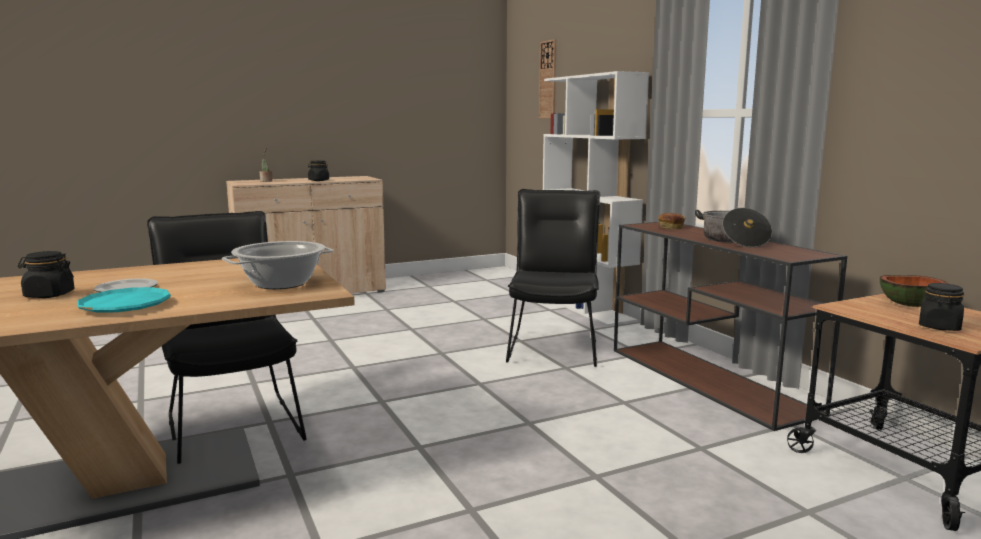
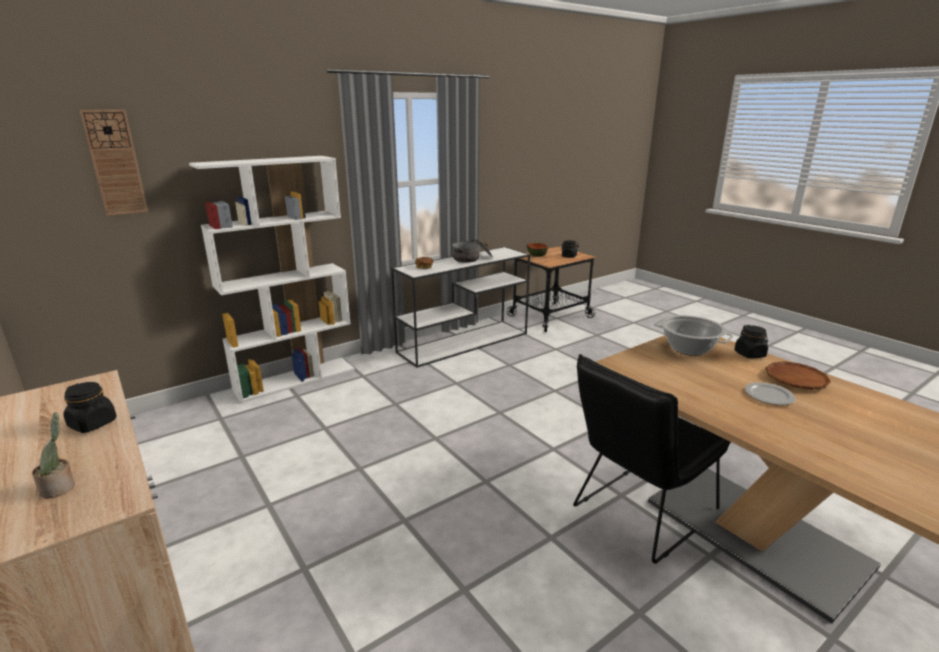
camera: 100 degrees left, 10 degrees up
(49, 295) = (824, 420): black jar -> black jar (750, 354)
(125, 306) = (796, 379): turquoise plate -> brown plate
(554, 346) = (409, 389): black chair -> none
(710, 380) = (464, 342): brown console table -> white console table

